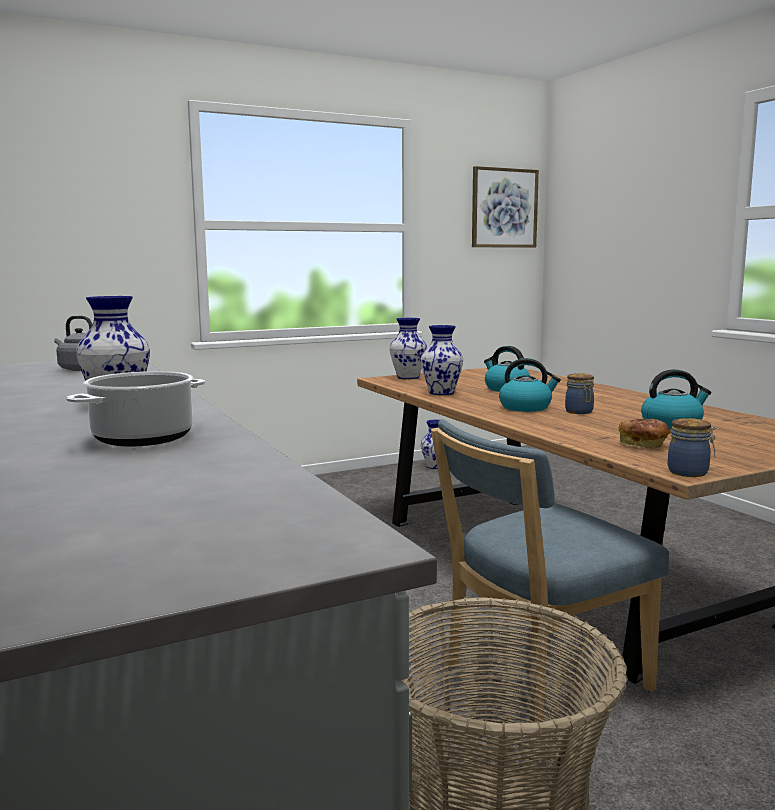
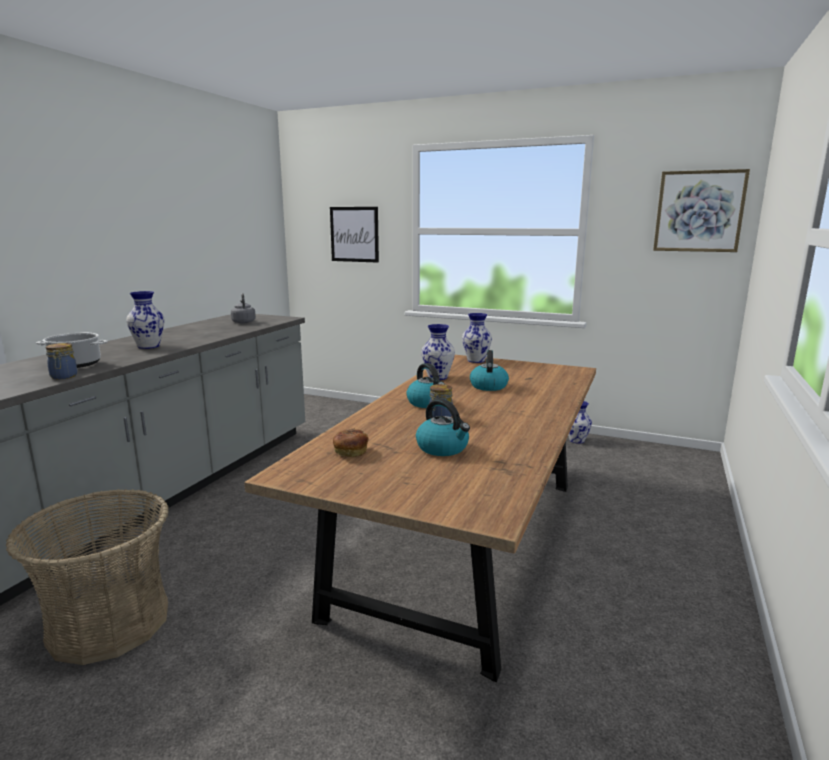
camera: 50 degrees right, 5 degrees up
(90, 229) = (354, 234): none -> picture
(538, 680) = (282, 586): blue chair -> none
(689, 473) = (279, 476): jar -> jar (63, 377)

